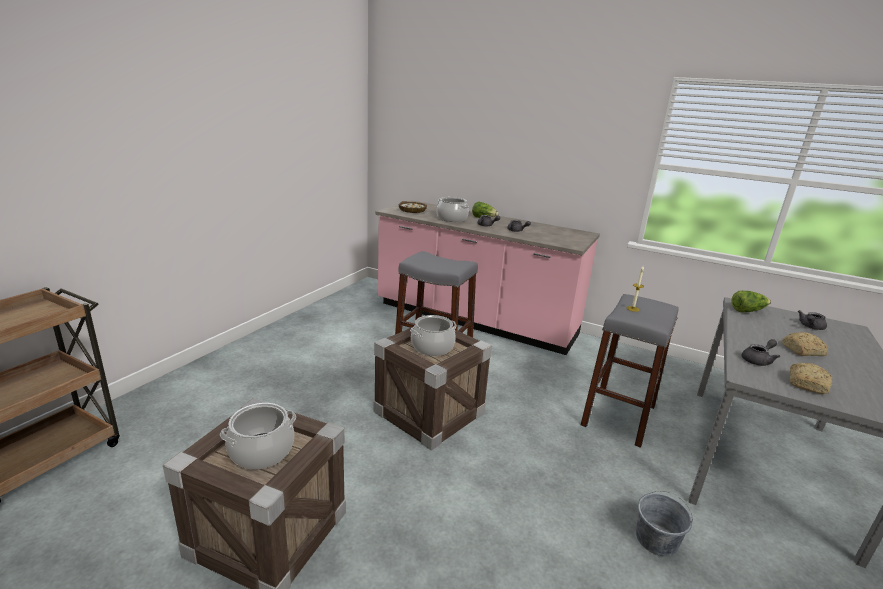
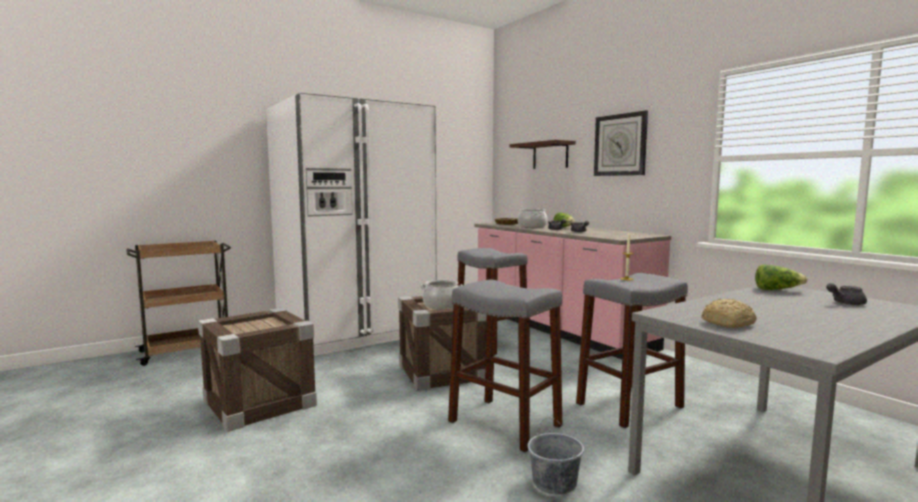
camera: 30 degrees right, 15 degrees down
(261, 451) = (256, 327): cooking pot -> none
(269, 366) = (355, 332): none -> white fridge
(455, 131) = (550, 155): none -> shelf
(549, 134) = (620, 145): none -> wall clock
(552, 474) = (505, 423): none -> grey stool
(758, 360) = (702, 309): grey teapot -> none
(801, 351) = (782, 311): bread -> none

